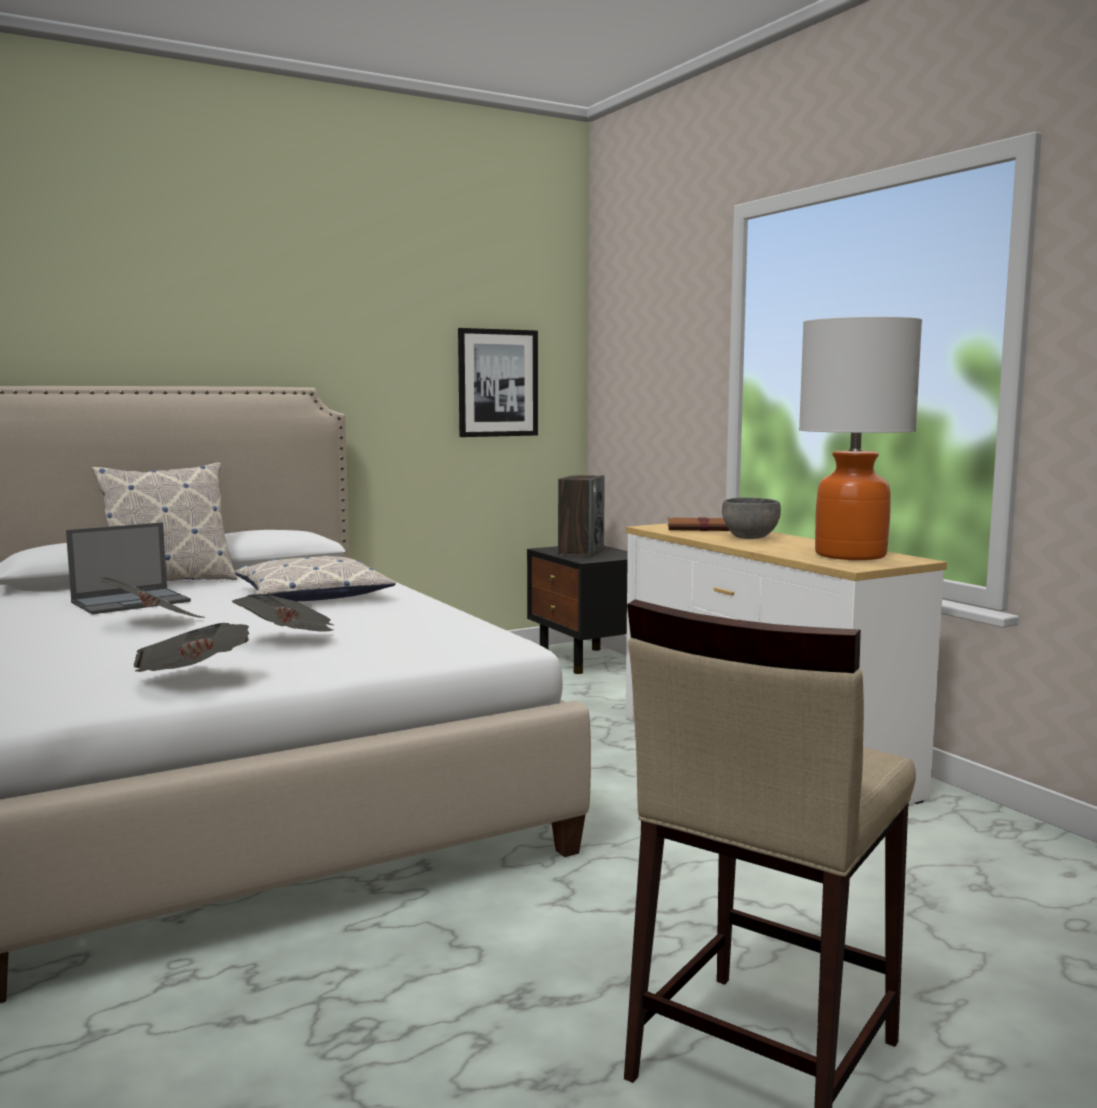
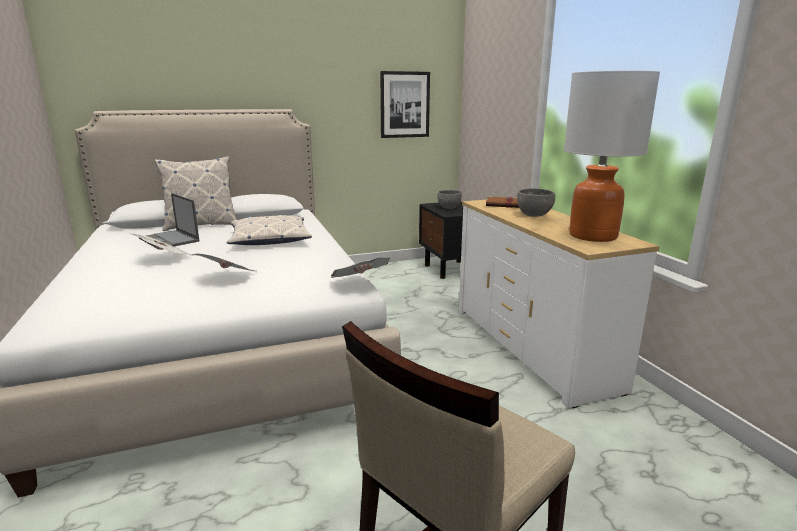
camera: 10 degrees right, 10 degrees up
(132, 602) = (169, 240): laptop -> laptop turned 75 degrees clockwise
(193, 680) = (148, 310): newspaper -> newspaper (360, 284)
(581, 552) = (449, 208): speaker -> grey bowl

